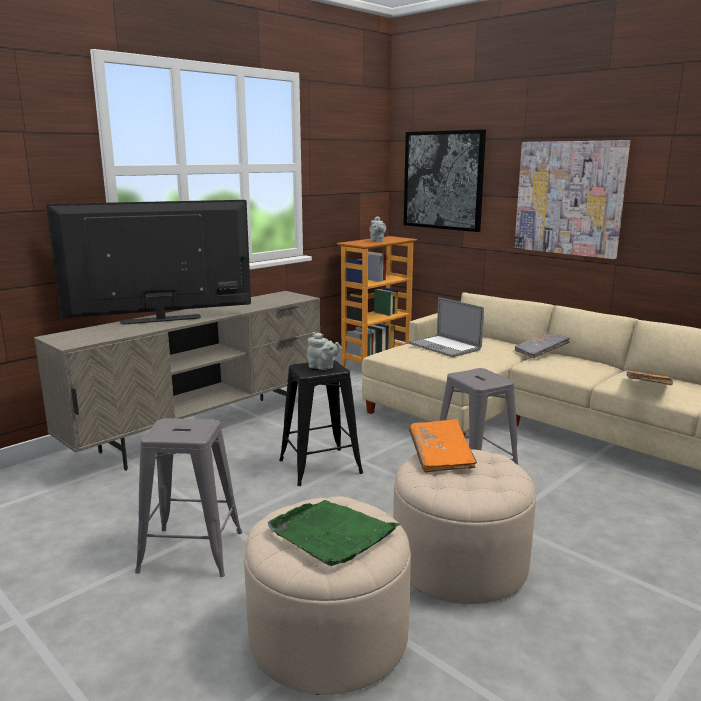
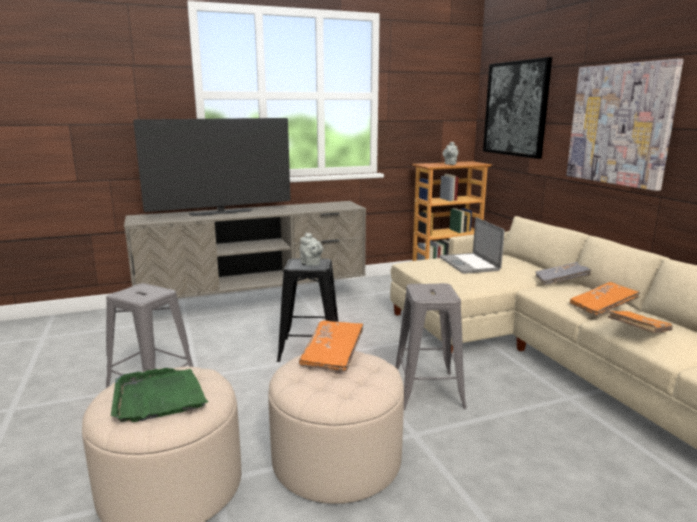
camera: 25 degrees right, 0 degrees up
(161, 320) = (221, 212): television -> television turned 150 degrees clockwise
(599, 371) = (602, 307): none -> orange book

